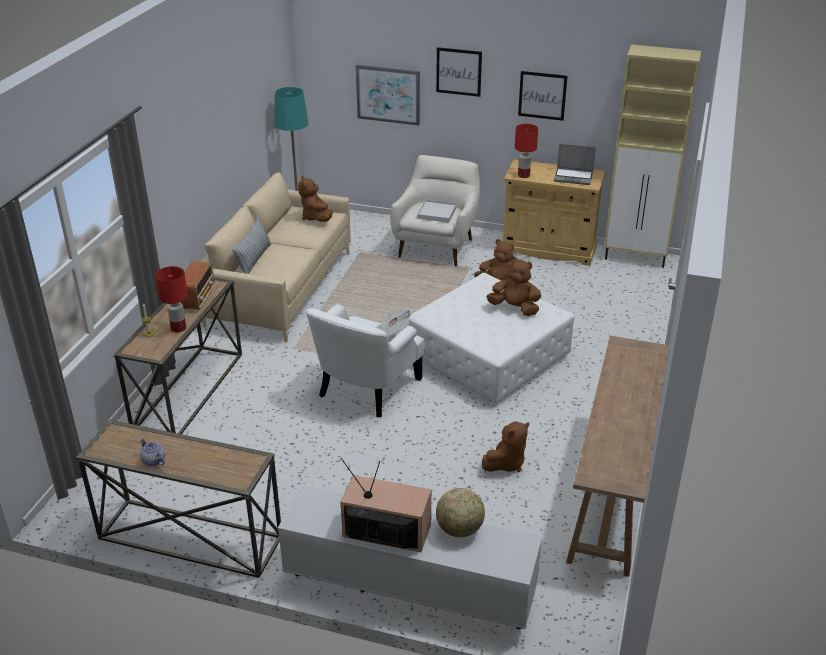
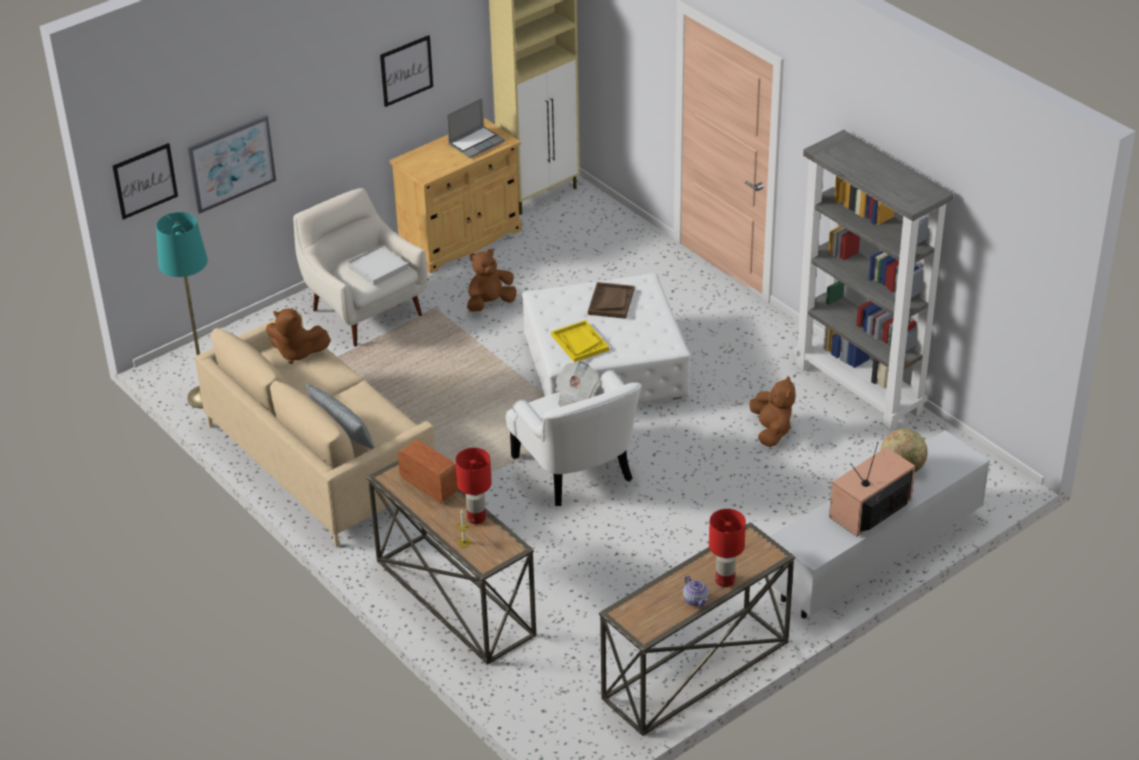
camera: 55 degrees left, 5 degrees up
(154, 461) = (695, 600): teapot -> teapot turned 105 degrees counterclockwise
(453, 313) = (579, 342): none -> yellow tray
(458, 71) = (311, 91): picture -> picture (145, 180)
(515, 308) = (611, 302): brown plush toy -> brown tray
(524, 175) = (434, 170): red table lamp -> red table lamp (725, 580)
(613, 491) = (860, 388): brown console table -> grey bookcase

